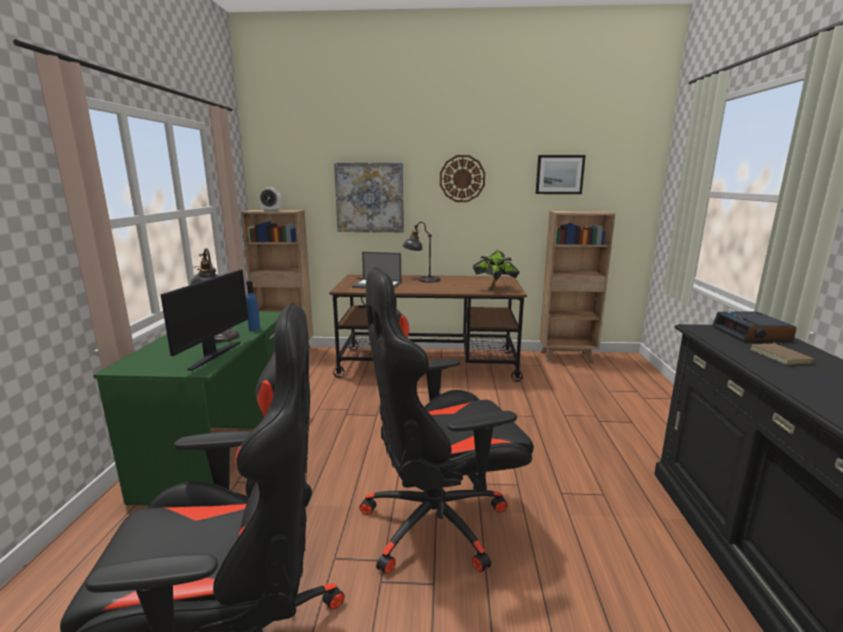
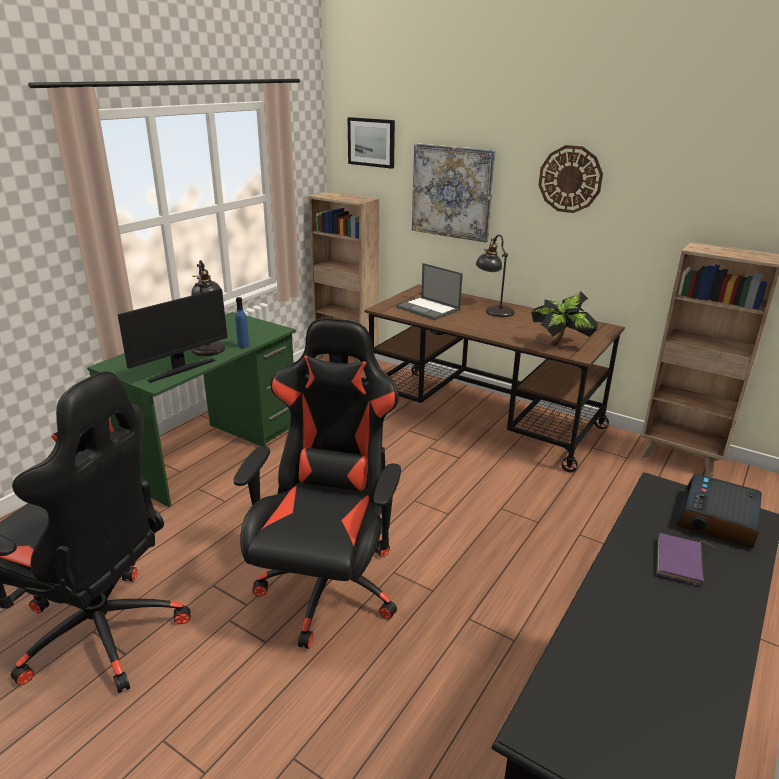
camera: 30 degrees right, 10 degrees up
(271, 211) = (339, 198): alarm clock -> none
(445, 522) = (326, 595): black office chair -> black office chair turned 90 degrees clockwise
(559, 174) = (717, 188): picture -> picture (371, 142)
(781, 356) = (681, 562): brown book -> purple book

